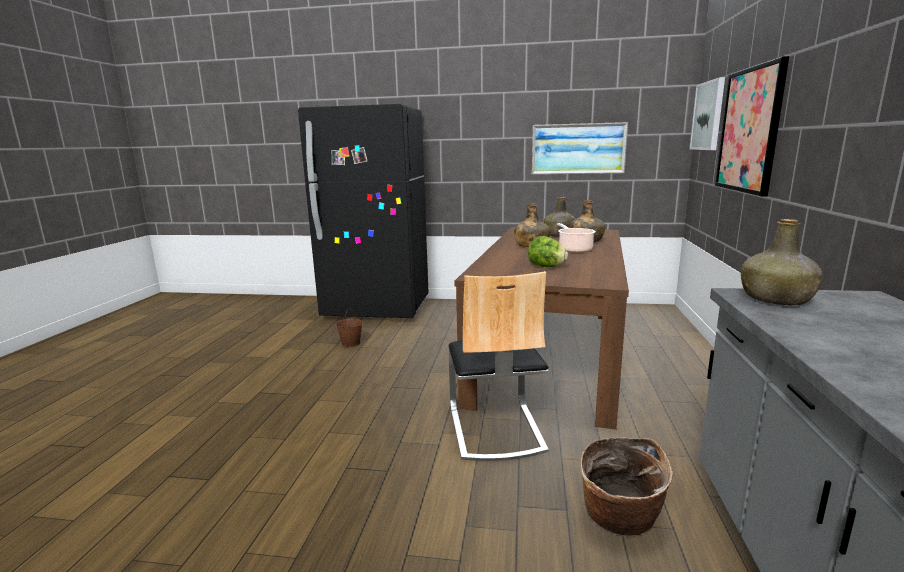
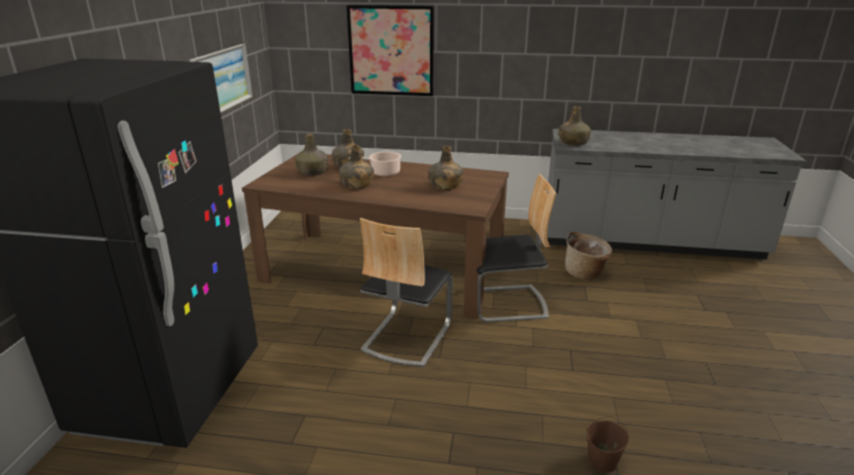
camera: 90 degrees left, 10 degrees up
(351, 343) = (311, 401): brown bucket -> brown bucket (602, 460)
(426, 371) = (406, 337): none -> chair
(546, 267) = (445, 186): lettuce -> green bottle
(708, 116) = (303, 34): picture -> none

